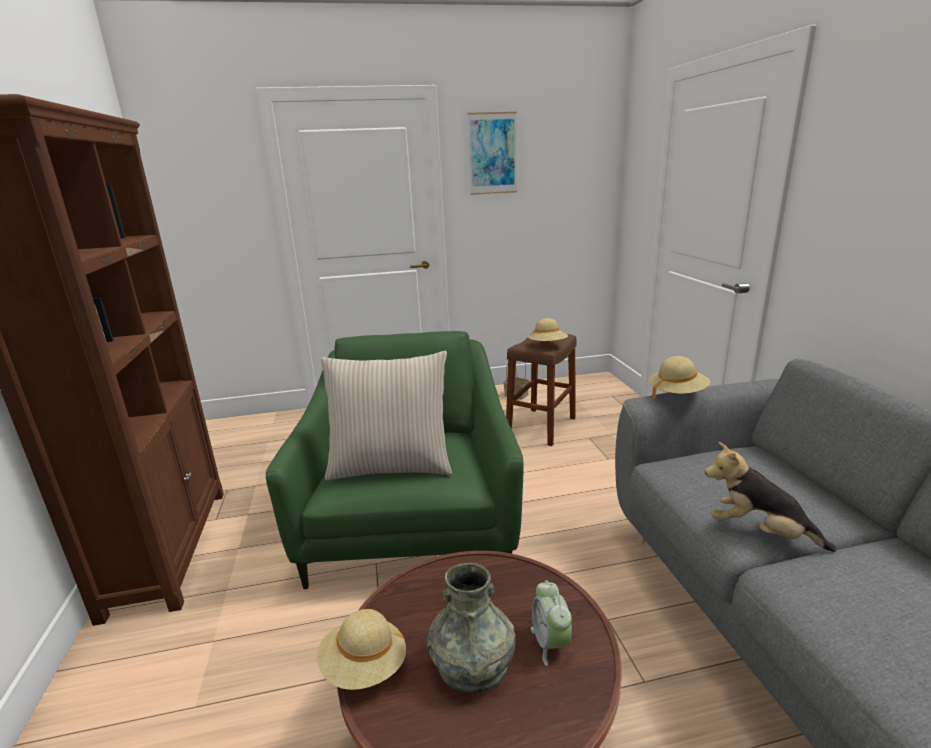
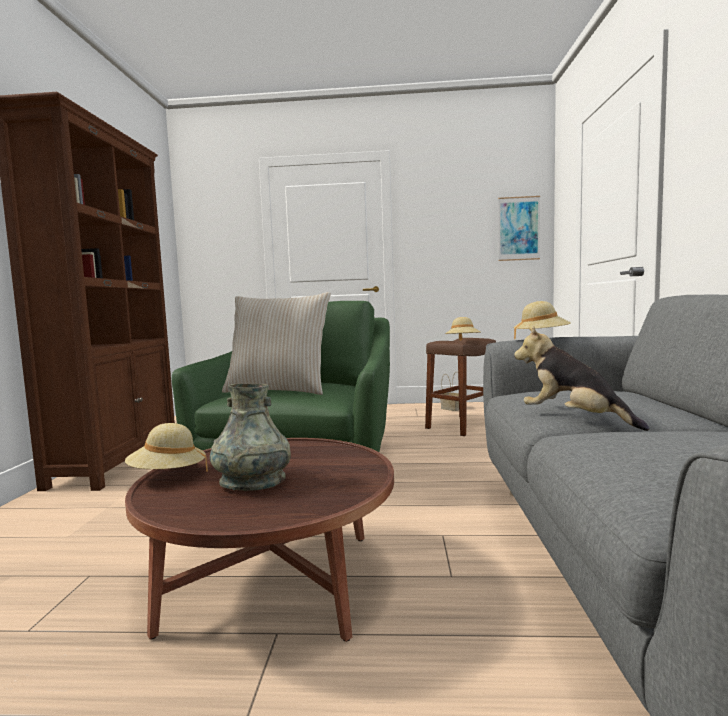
camera: 15 degrees right, 15 degrees down
(492, 153) = (435, 200): picture -> picture (518, 228)
(550, 643) = (329, 479): alarm clock -> none

